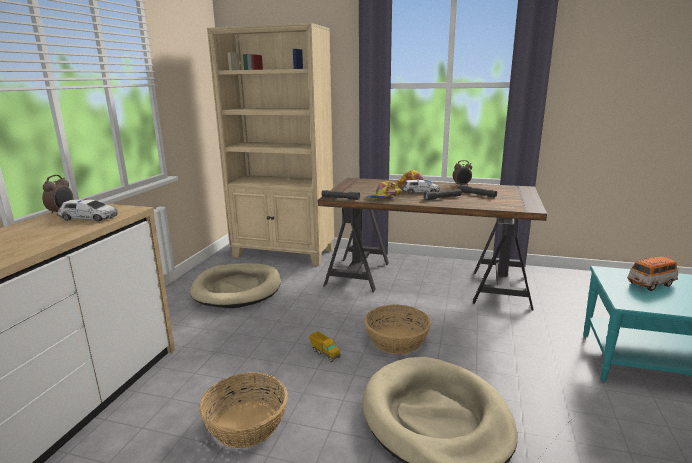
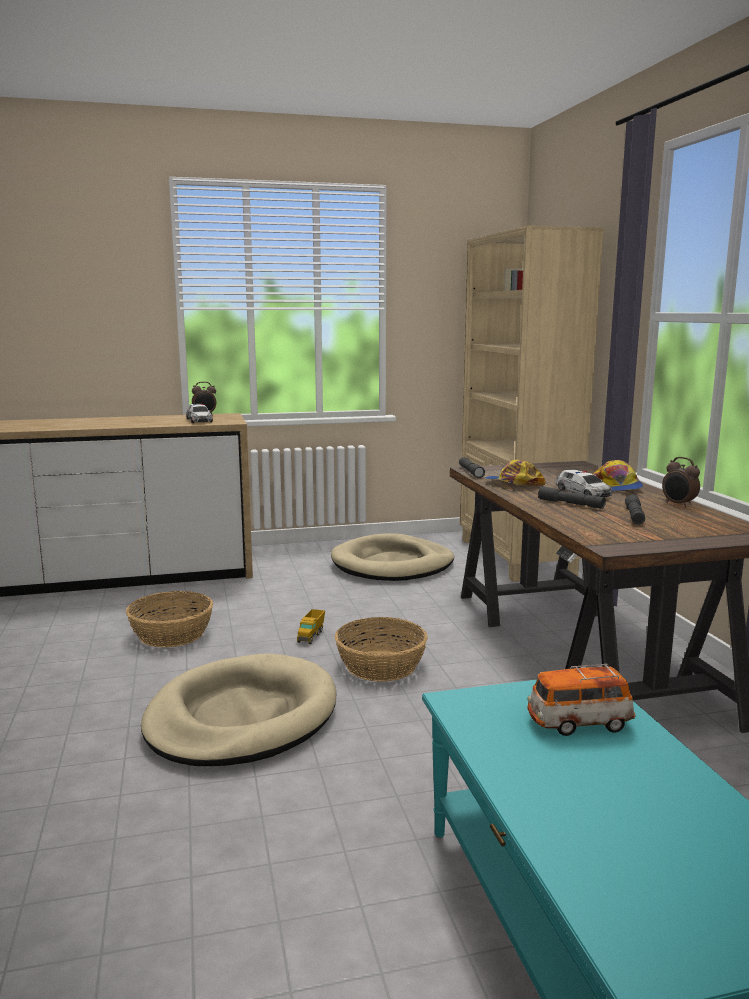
camera: 60 degrees right, 5 degrees down
(651, 284) = (579, 723): toy car -> toy car turned 135 degrees clockwise

